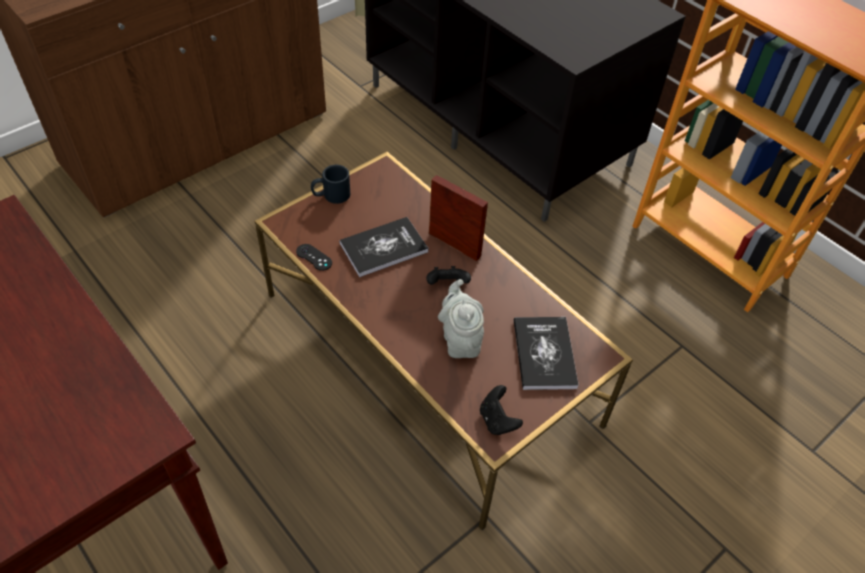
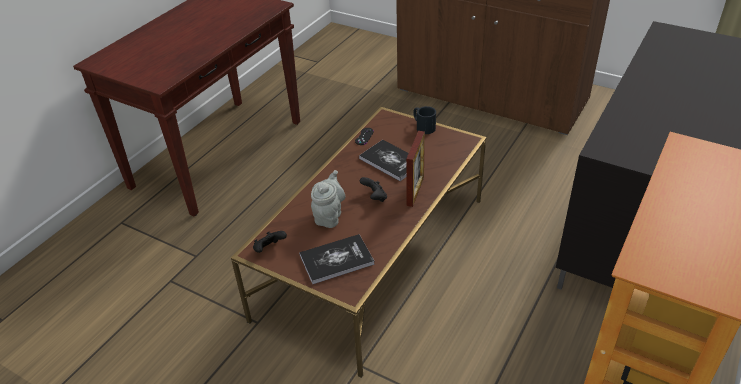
camera: 75 degrees right, 10 degrees down
(460, 340) = (329, 216): grey teapot -> grey teapot turned 45 degrees counterclockwise

